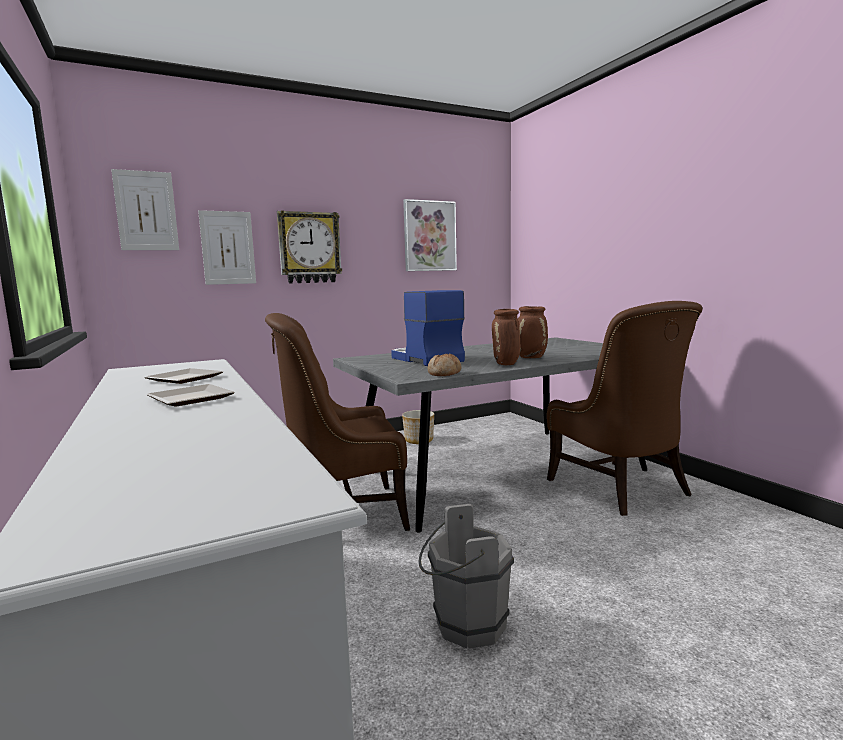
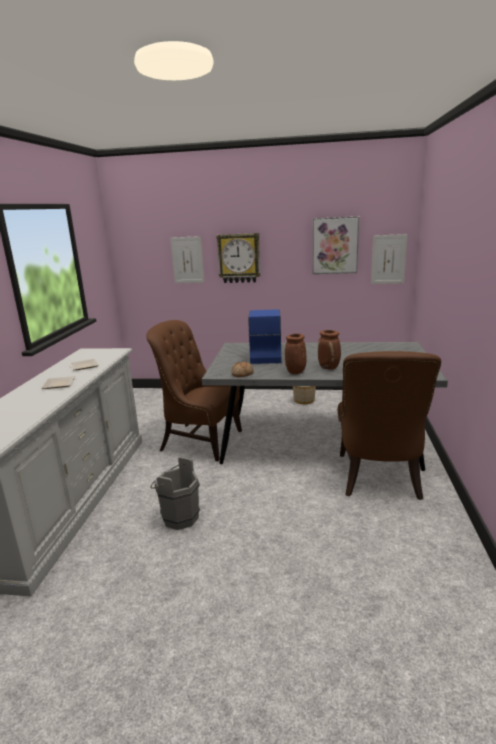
camera: 35 degrees right, 10 degrees up
(146, 211) = (143, 239): picture -> picture (388, 259)

